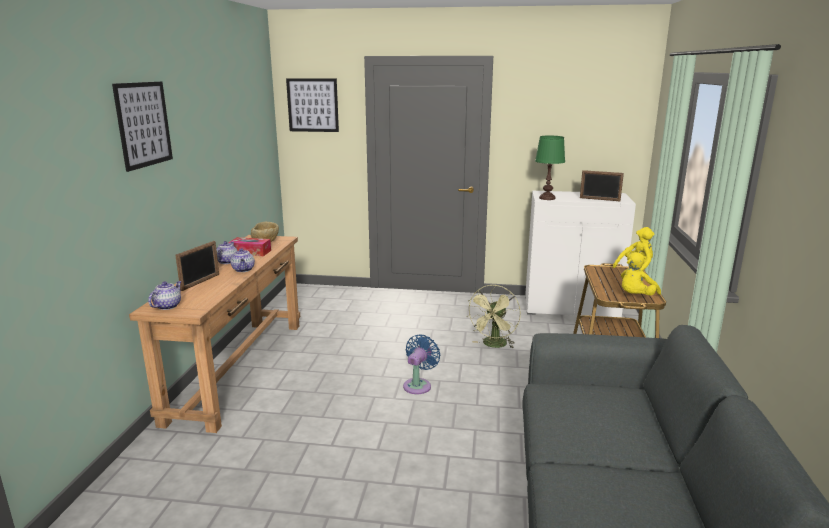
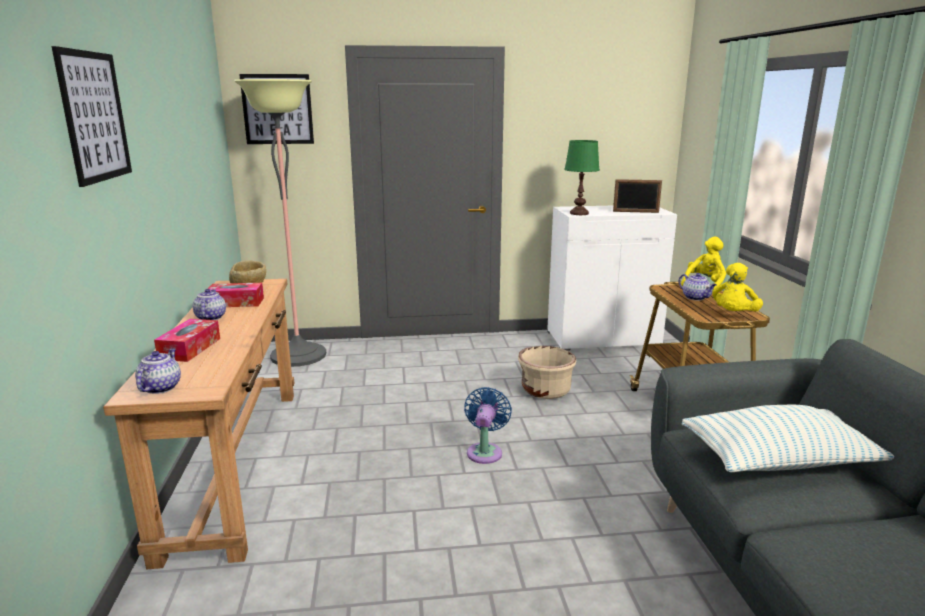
camera: 15 degrees left, 0 degrees up
(200, 282) = (190, 348): picture frame -> tissue box
(243, 270) = (242, 326): teapot -> teapot (696, 298)
(317, 296) = (298, 355): none -> floor lamp
(494, 345) = (545, 391): green fan -> beige planter
(594, 416) = (778, 460): none -> pillow

